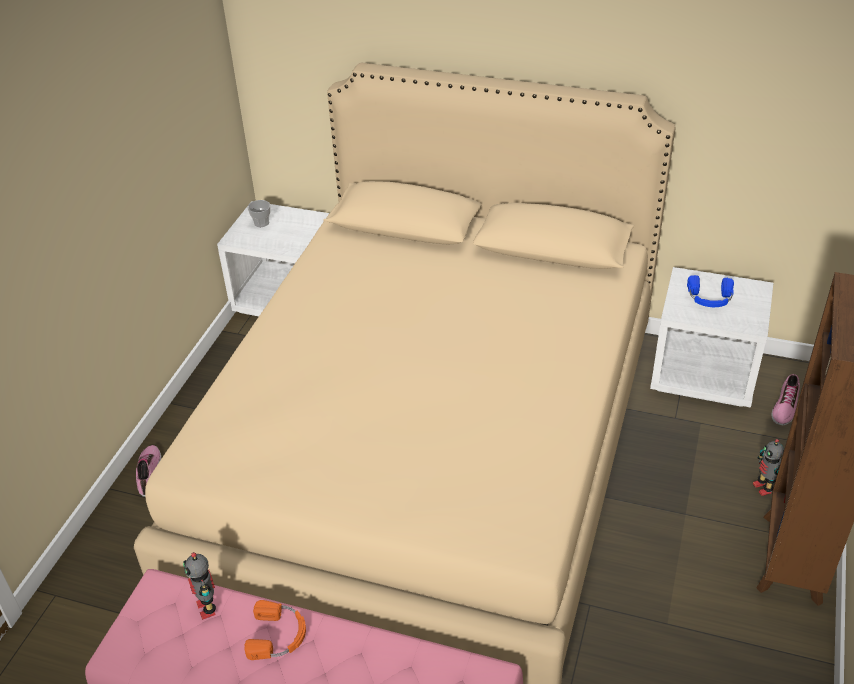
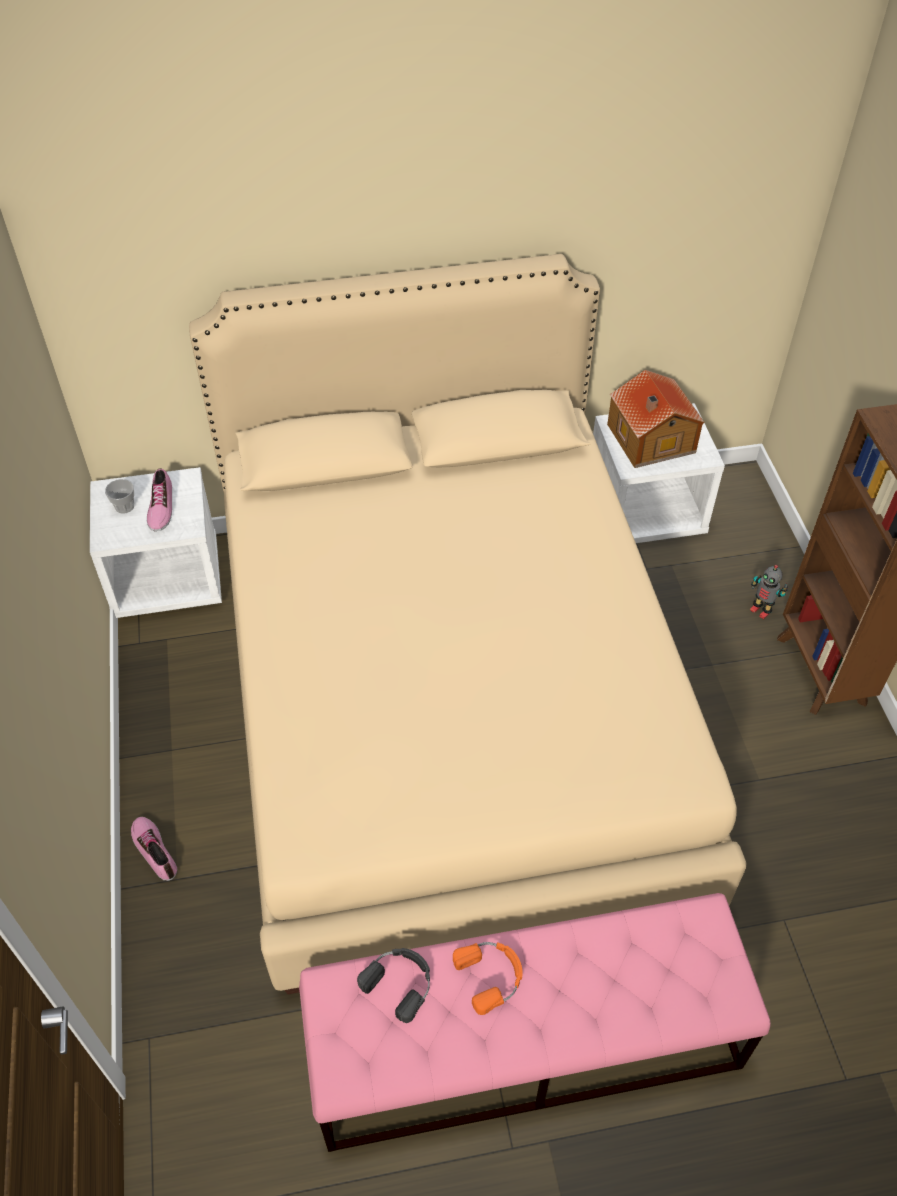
camera: 30 degrees left, 10 degrees up
(208, 608) = (400, 982): toy robot -> black headphones
(710, 298) = (650, 439): blue headphones -> toy house
(784, 406) = (731, 519): shoe -> shoe (160, 507)

